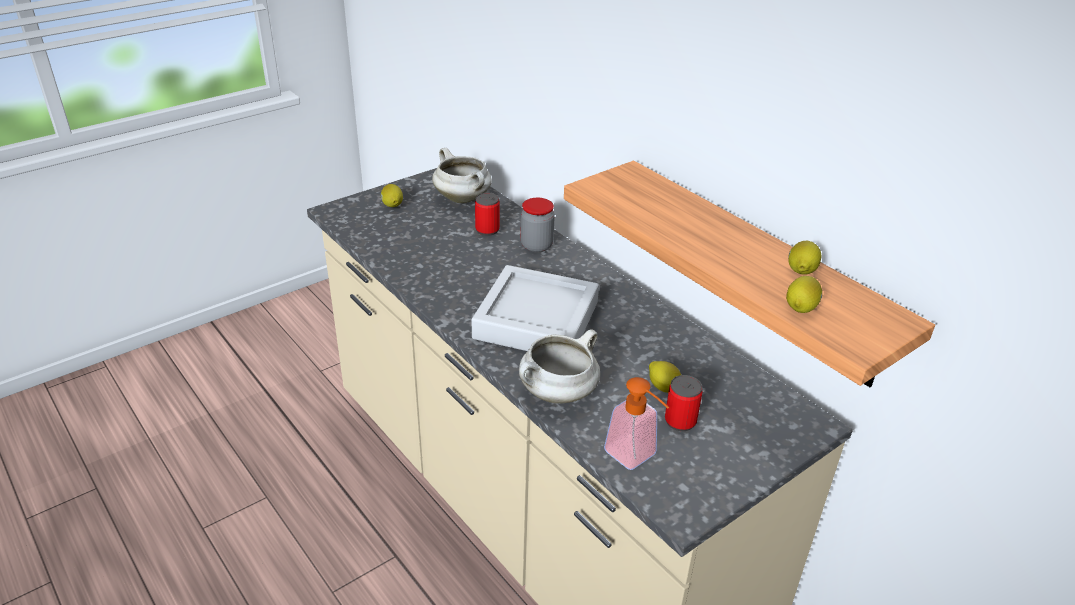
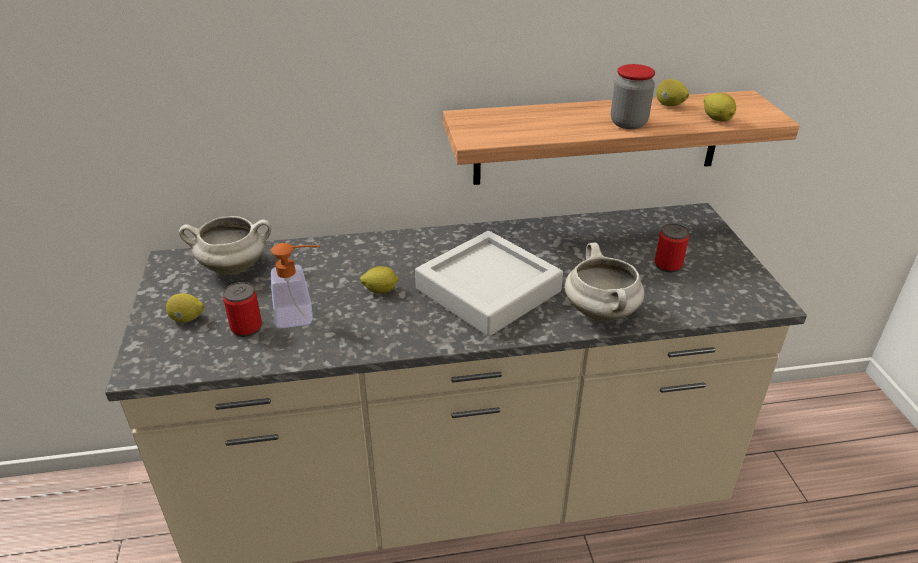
camera: 60 degrees left, 0 degrees up
(487, 230) = (310, 270): can -> can (246, 328)
(536, 245) = (369, 251): jar -> jar (628, 123)
(636, 458) = (702, 300): soap dispenser -> soap dispenser (302, 316)
(663, 387) = (623, 258): lemon -> lemon (380, 291)

